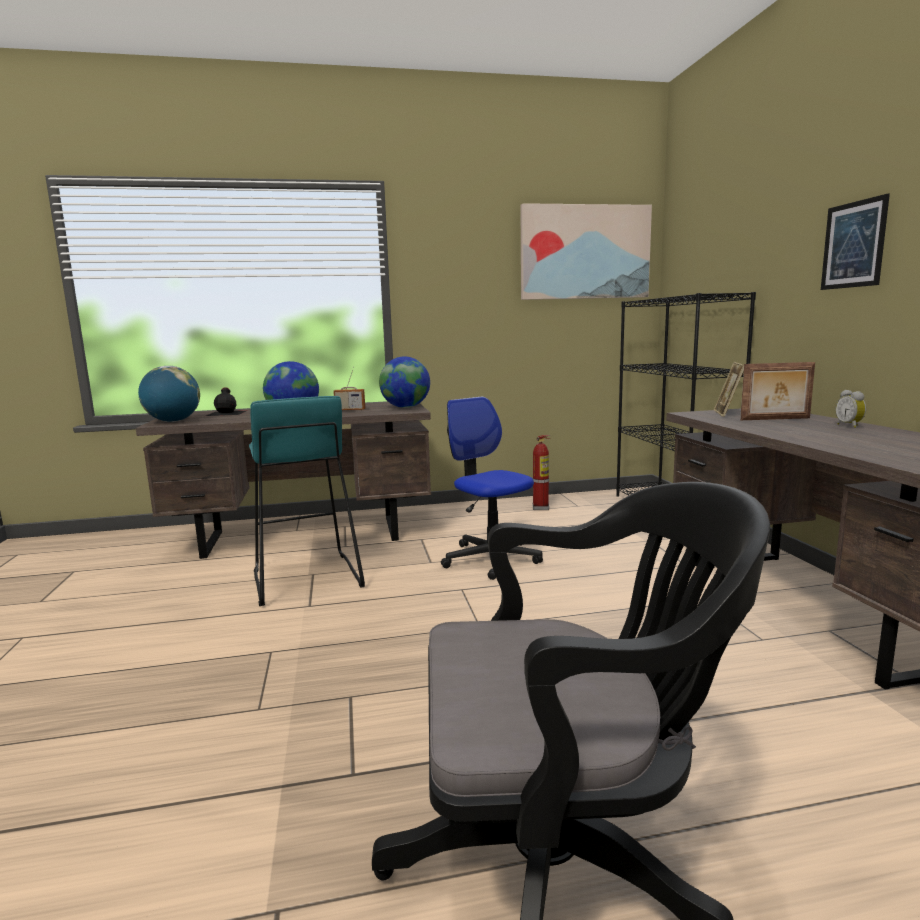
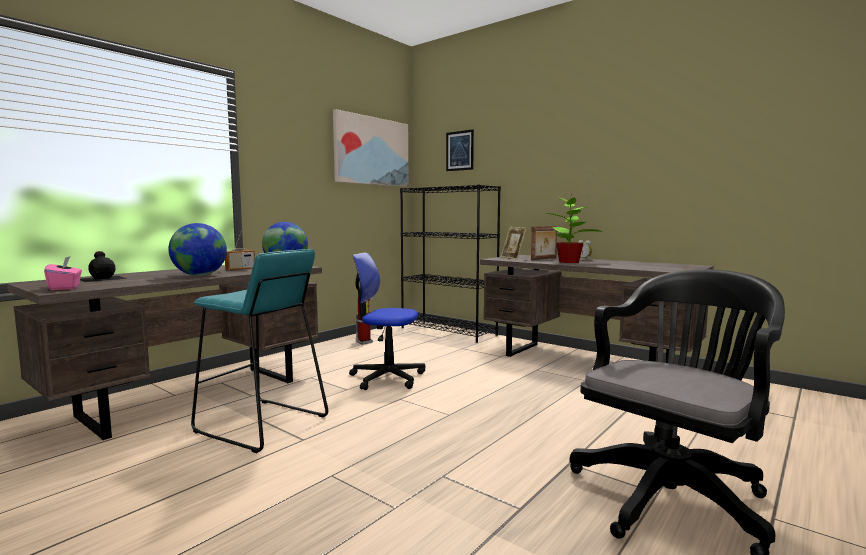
camera: 40 degrees left, 5 degrees down
(173, 421) = (65, 288): globe -> pink tissue box
(793, 429) = (569, 262): none -> potted plant
(853, 245) = (565, 163): picture -> picture (459, 150)

